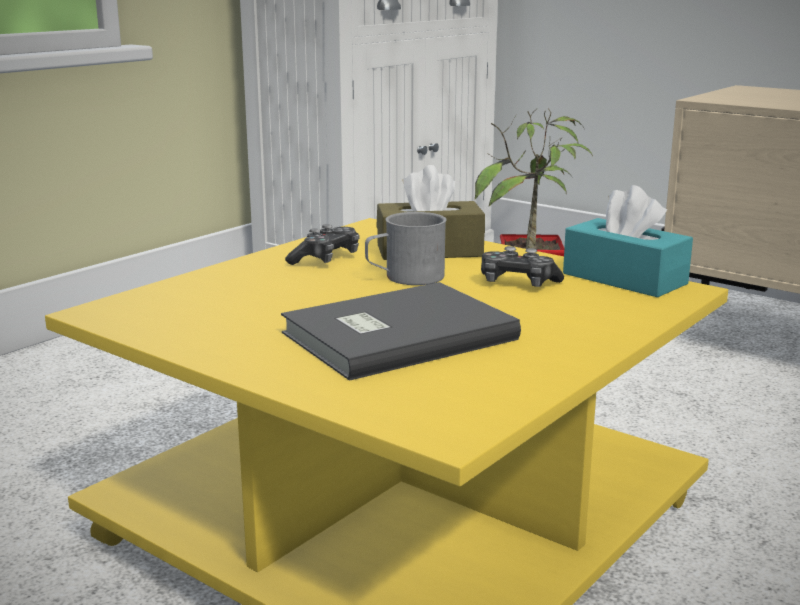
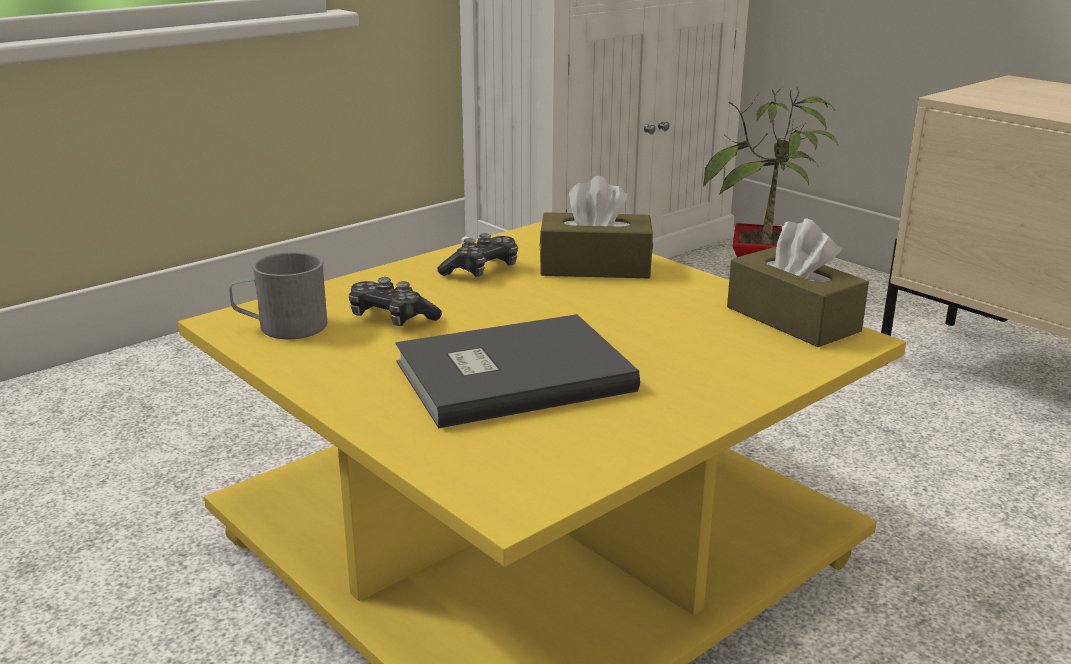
camera: 10 degrees right, 5 degrees up
(405, 277) = (554, 300): grey mug -> grey mug (282, 327)
(517, 283) = (671, 316): game controller -> game controller (391, 318)
(624, 279) = (792, 319): turquoise tissue box -> brown tissue box

